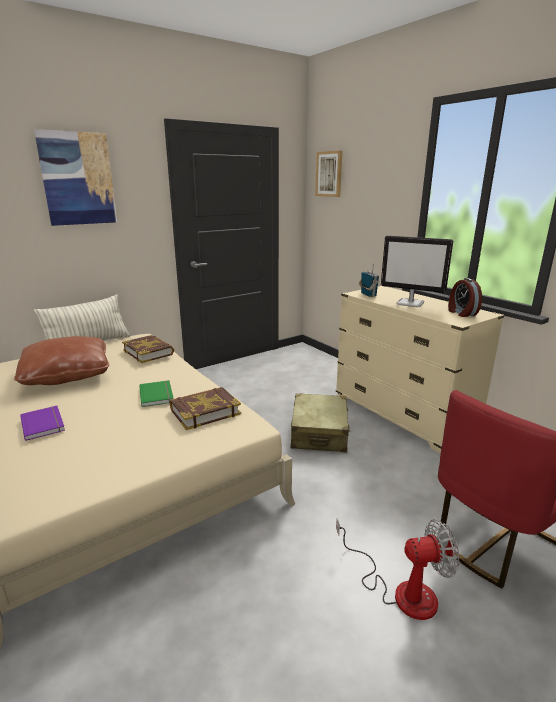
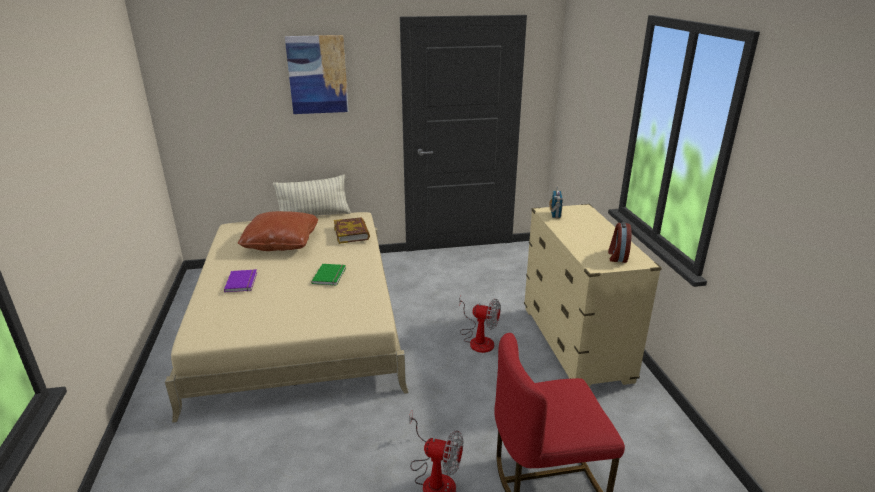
camera: 25 degrees right, 5 degrees up
(205, 412) = (352, 299): book -> none
(319, 433) = (478, 339): beige suitcase -> fan
(329, 174) = (575, 68): picture -> none
(411, 303) = (583, 234): monitor -> none

